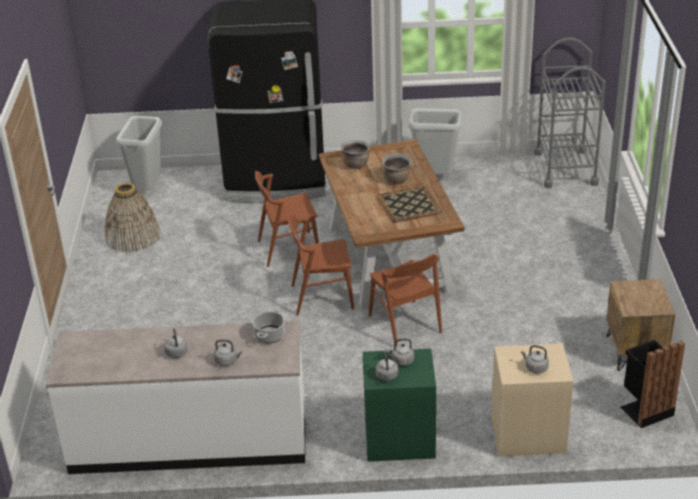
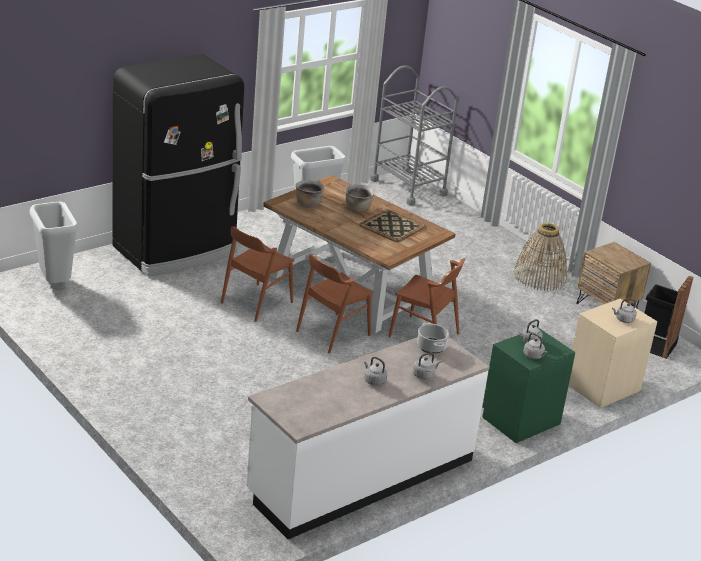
camera: 40 degrees left, 5 degrees down
(133, 237) = (94, 329): basket -> basket (540, 277)

